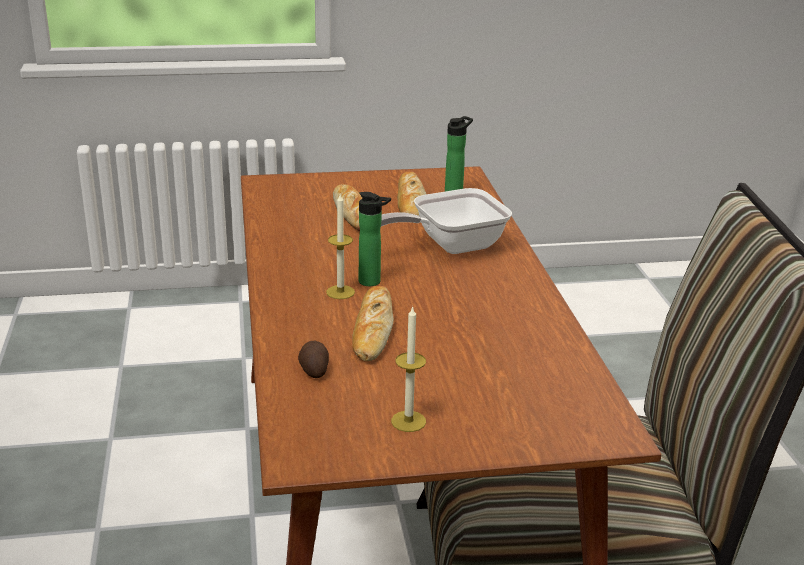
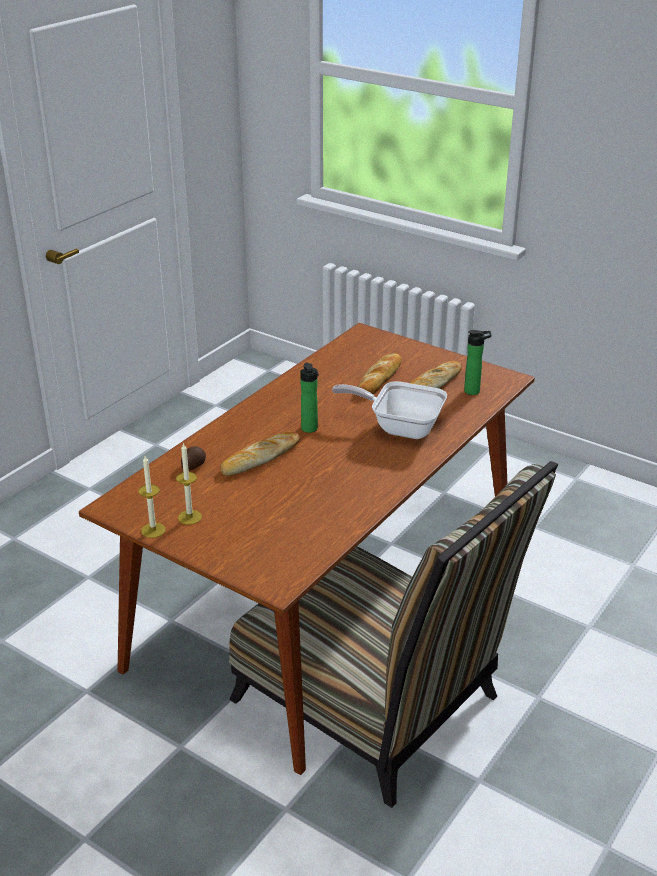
camera: 45 degrees right, 5 degrees up
(340, 292) = (282, 427): candle -> candle (153, 530)

